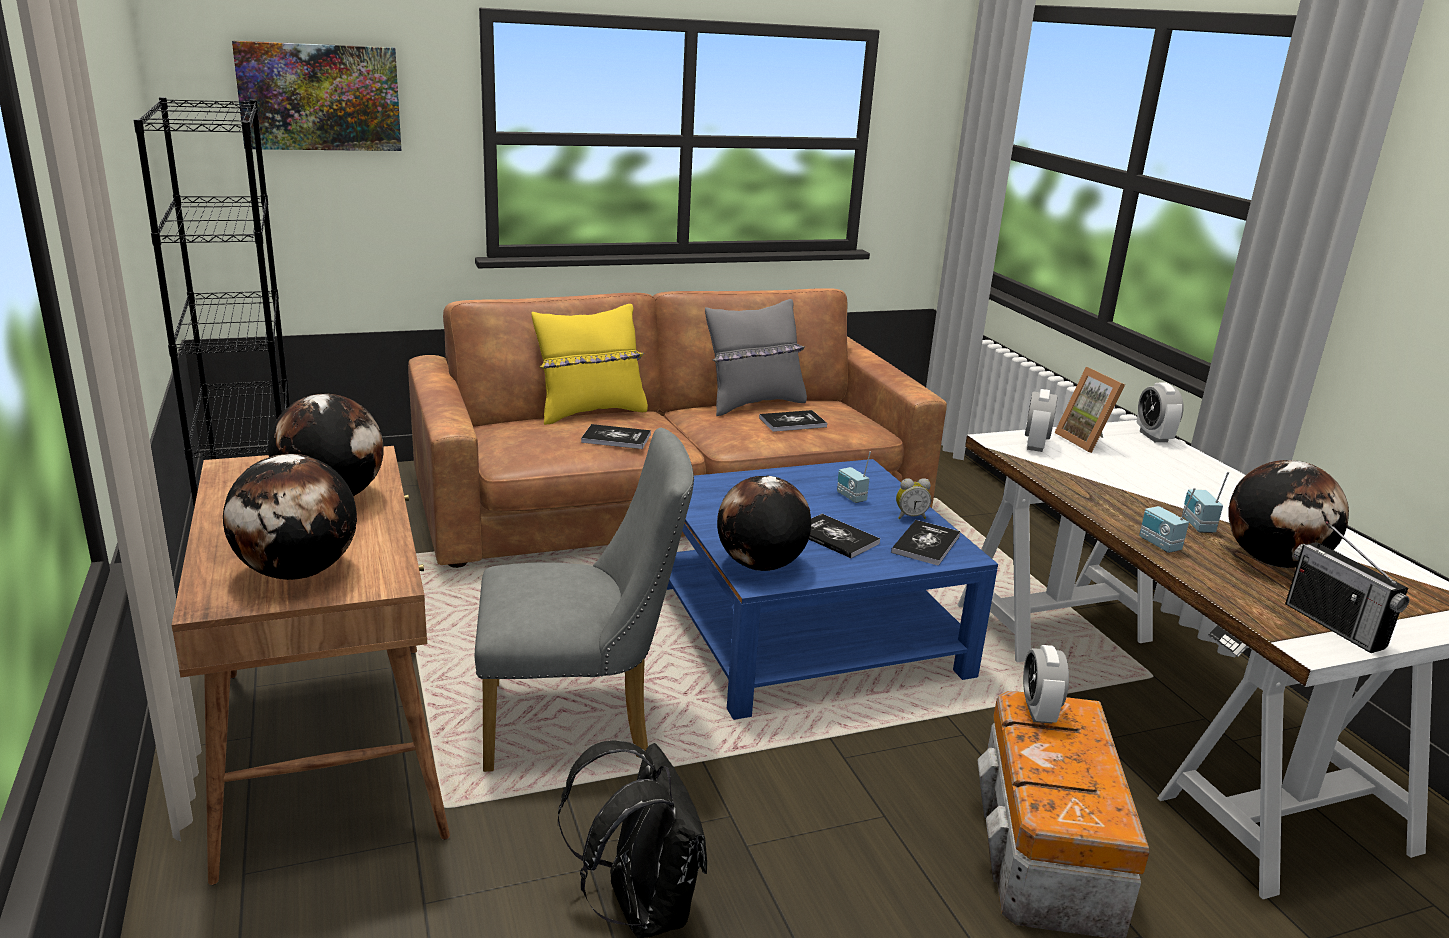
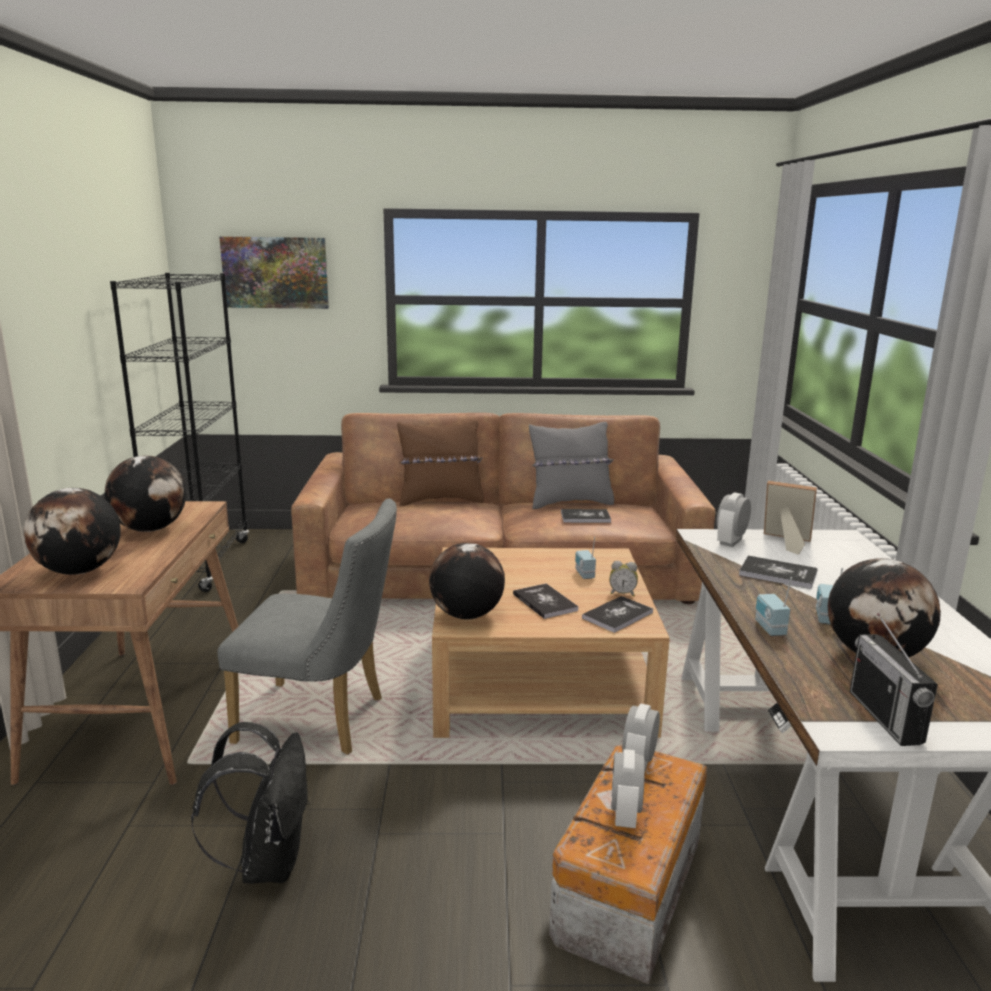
camera: 20 degrees right, 5 degrees down
(590, 412) = (441, 500): yellow pillow -> brown pillow
(616, 438) = (438, 517): book -> book (778, 574)
(805, 629) = (539, 679): blue coffee table -> beige coffee table
(1087, 441) = (784, 542): picture frame -> picture frame turned 120 degrees clockwise
(1153, 436) = (855, 544): alarm clock -> alarm clock (625, 814)

